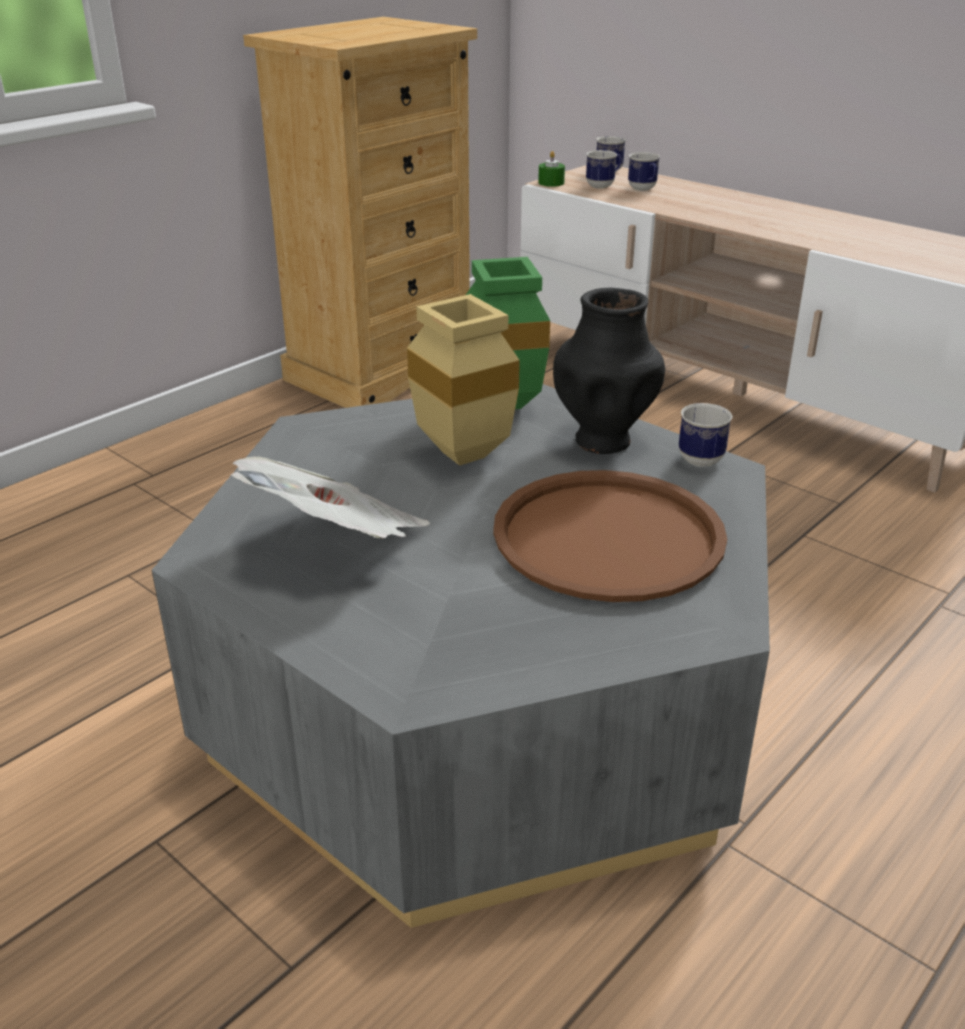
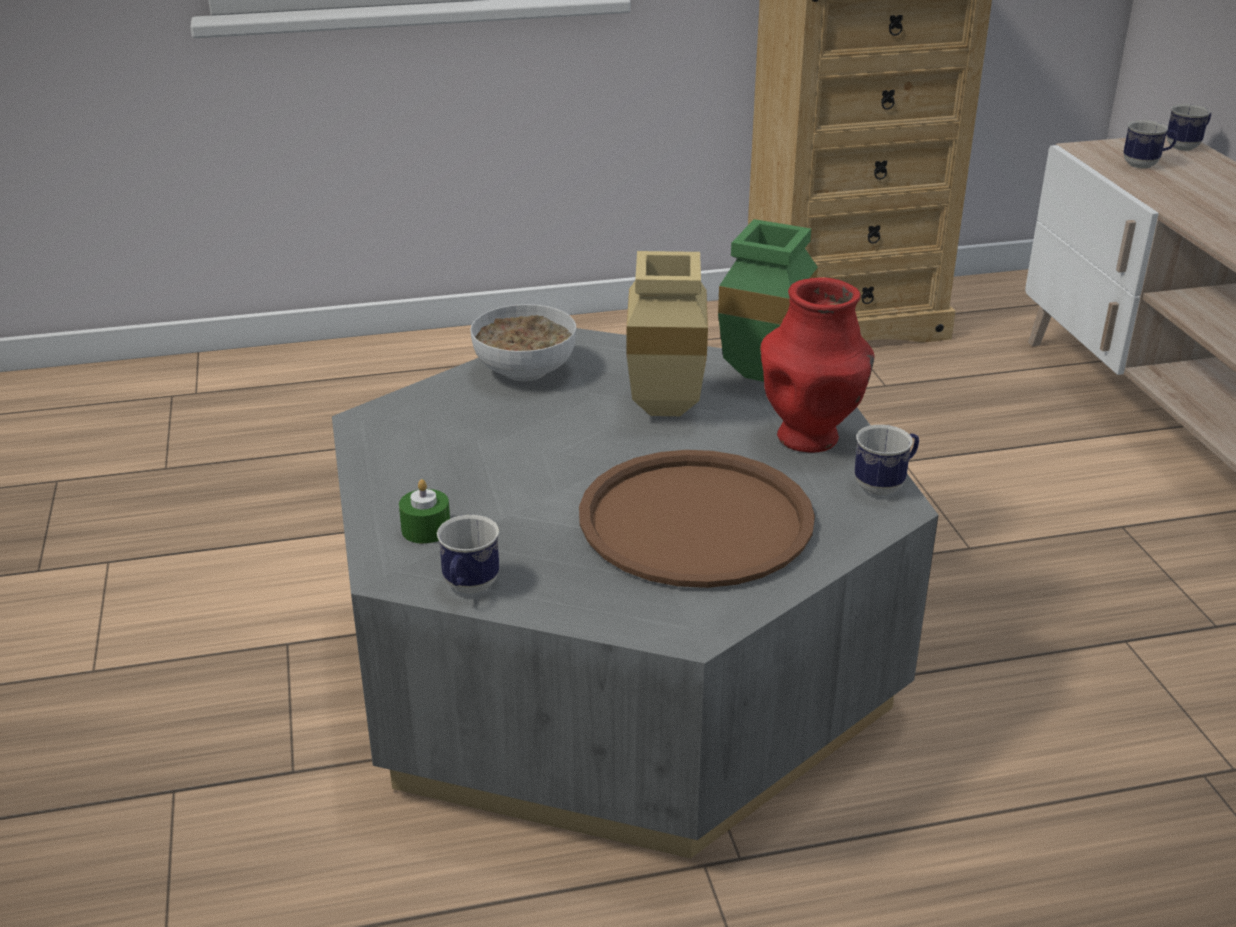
camera: 35 degrees right, 0 degrees up
(301, 464) = (526, 371): none -> bowl
(337, 540) = (479, 442): newspaper -> none
(551, 183) = (1086, 149): green candle -> green candle (426, 529)
(603, 440) = (809, 437): black vase -> red vase
(644, 189) = (1189, 180): mug -> mug (468, 588)

